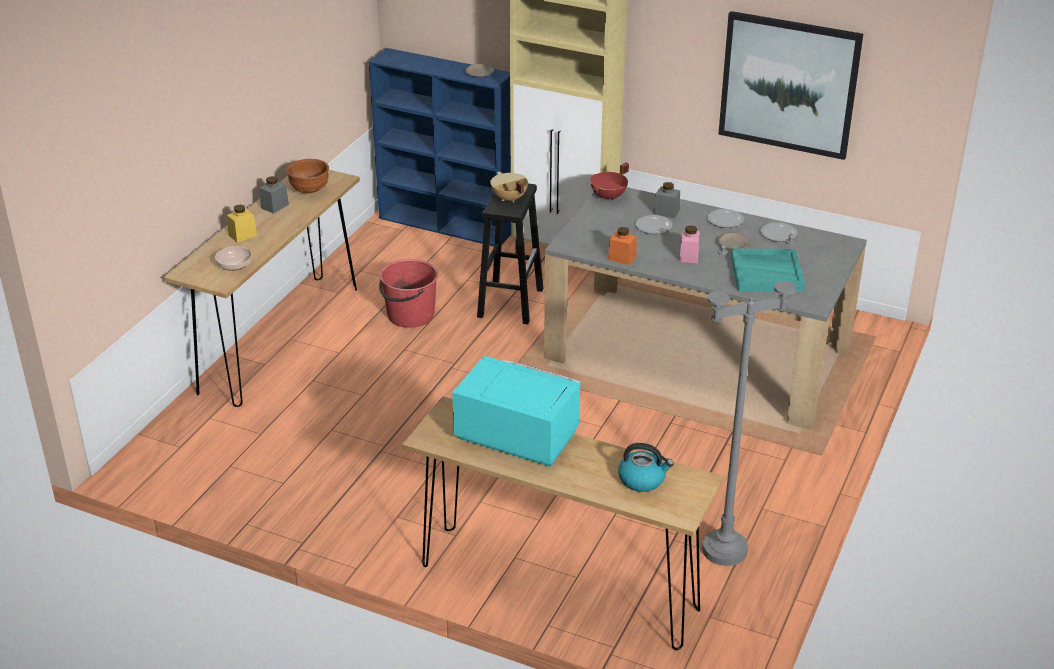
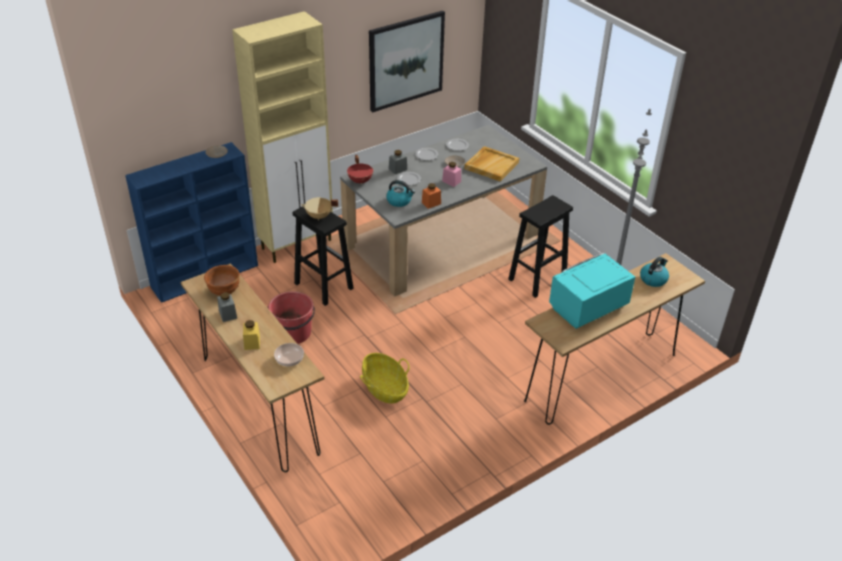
camera: 60 degrees left, 5 degrees up
(376, 412) = (385, 388): none -> basket
(599, 235) = (399, 201): none -> kettle
(707, 462) = (537, 279): none -> black stool
(767, 273) = (491, 165): turquoise tray -> beige tray

